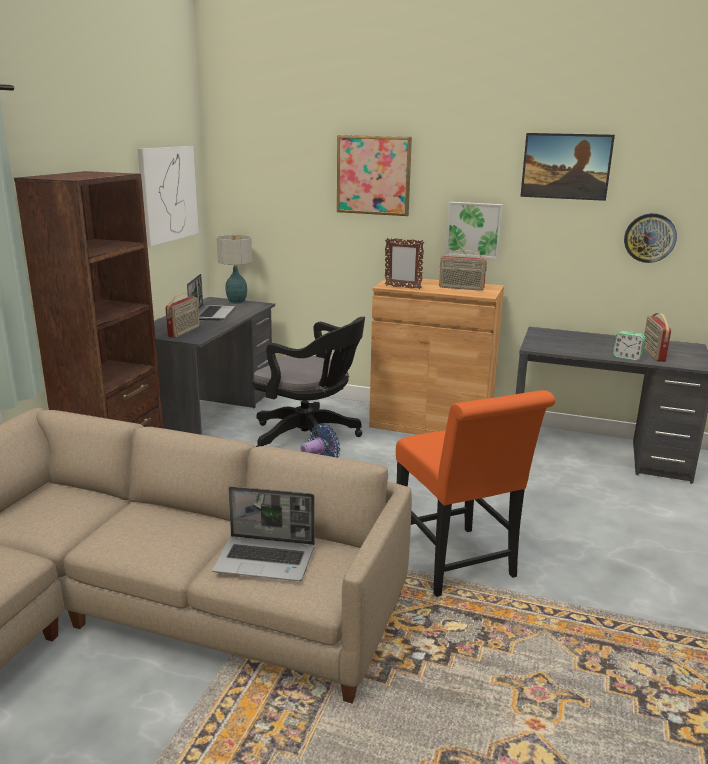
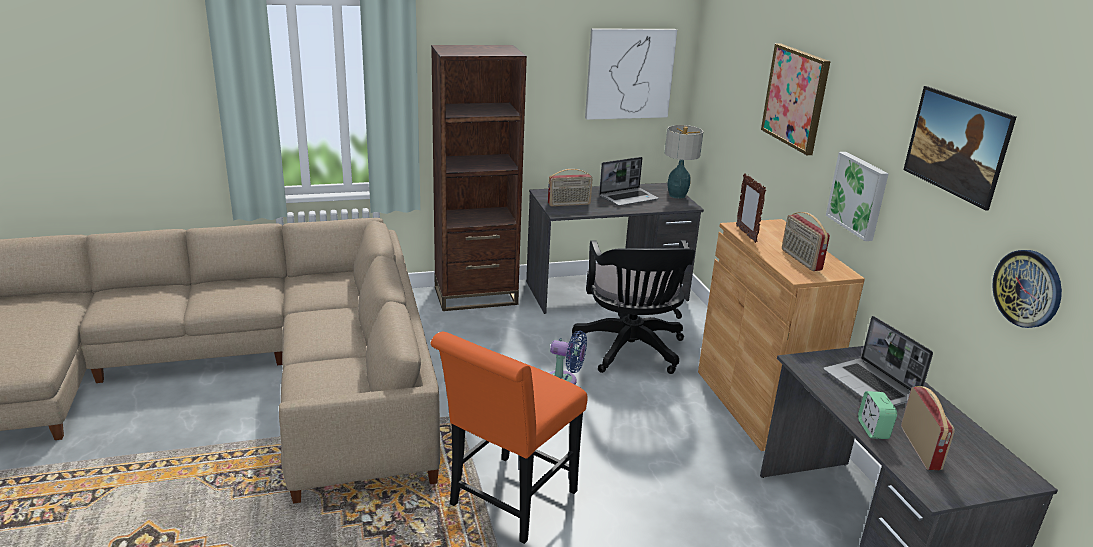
camera: 55 degrees right, 5 degrees up
(266, 560) = (324, 378): laptop -> laptop (871, 386)
(652, 354) = (921, 448): radio -> radio turned 120 degrees clockwise

